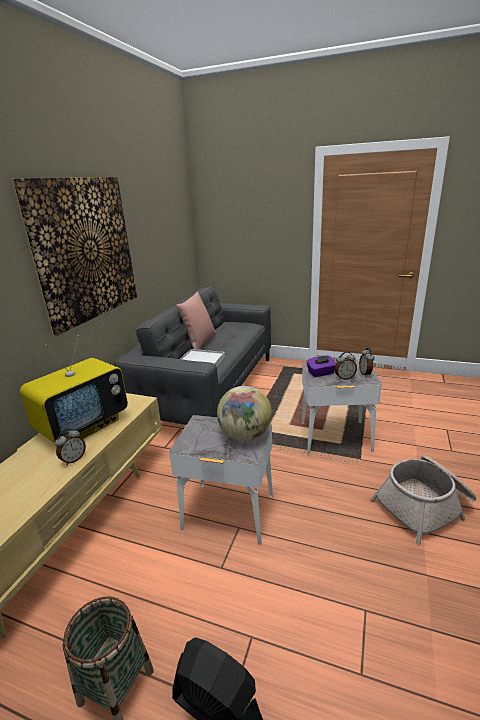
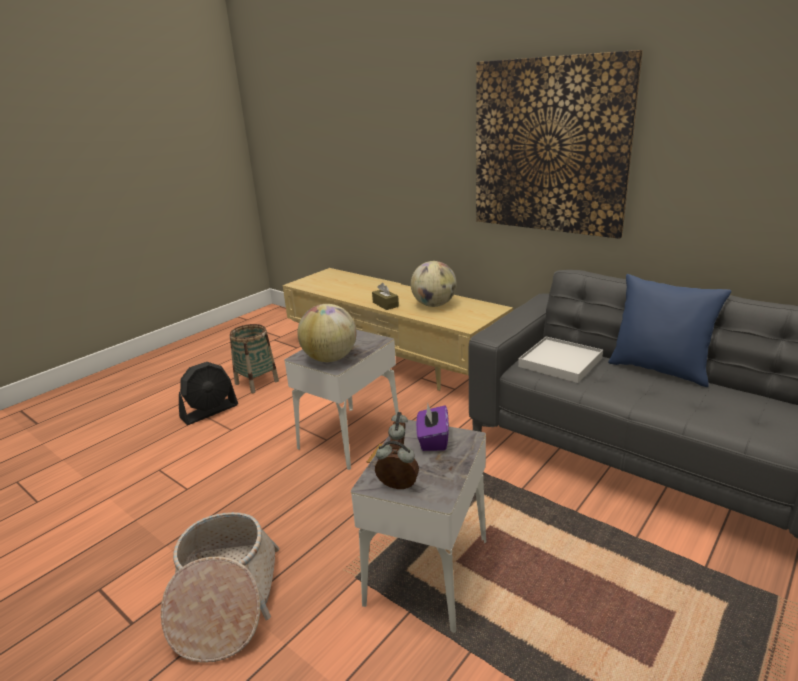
camera: 110 degrees right, 0 degrees up
(73, 459) = (385, 304): alarm clock -> brown tissue box
(84, 426) = (434, 305): television -> globe
(199, 343) = (659, 369): pink pillow -> blue pillow

